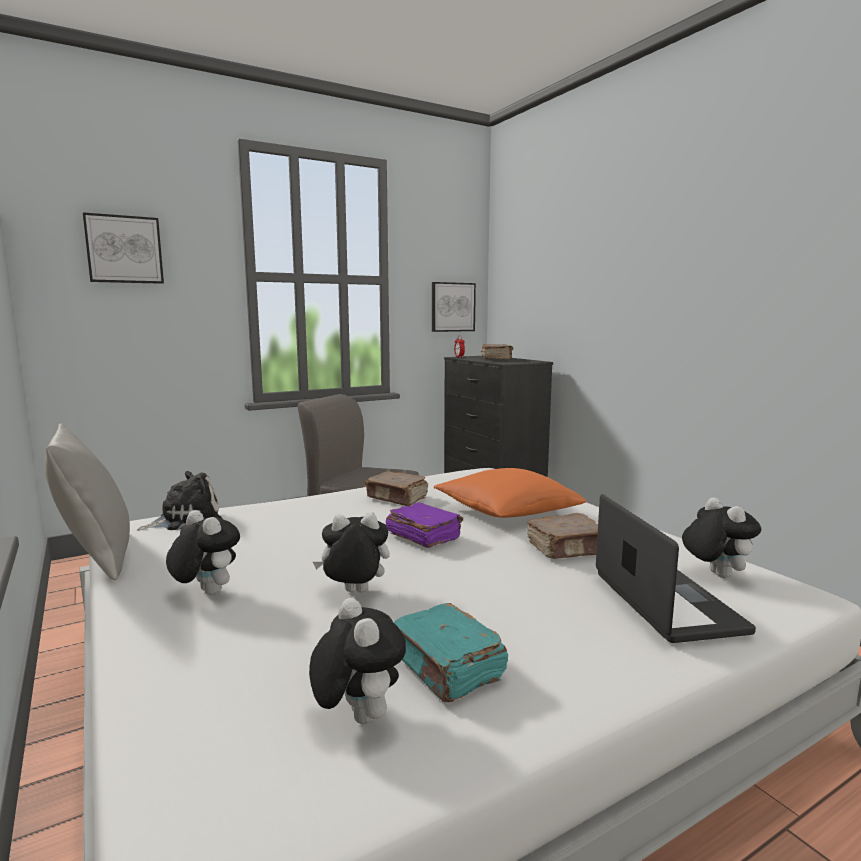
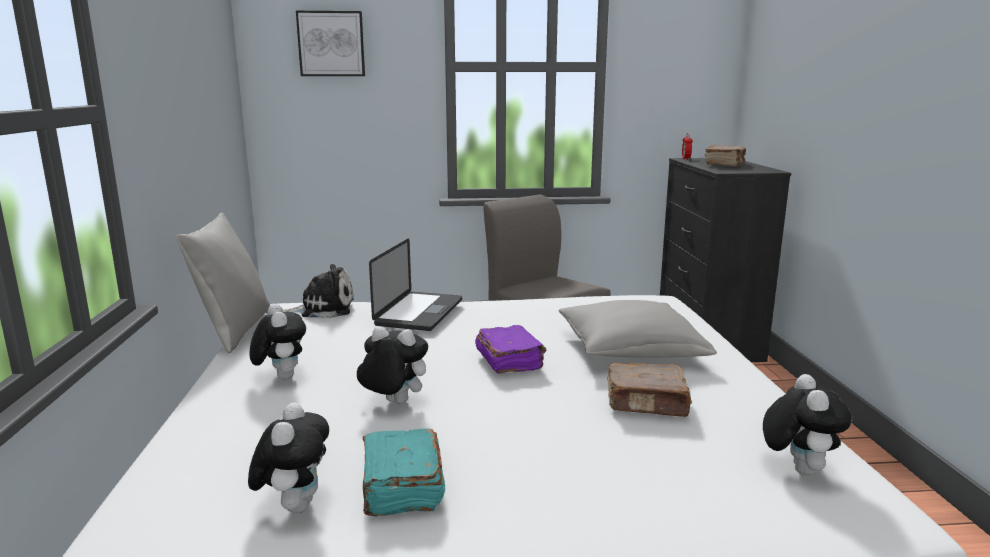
camera: 25 degrees right, 5 degrees up
(397, 498) = (530, 317): brown book -> none
(452, 307) = (689, 97): picture -> none
(506, 511) = (630, 350): orange pillow -> grey pillow
(666, 602) = (692, 484): laptop -> laptop (419, 312)

